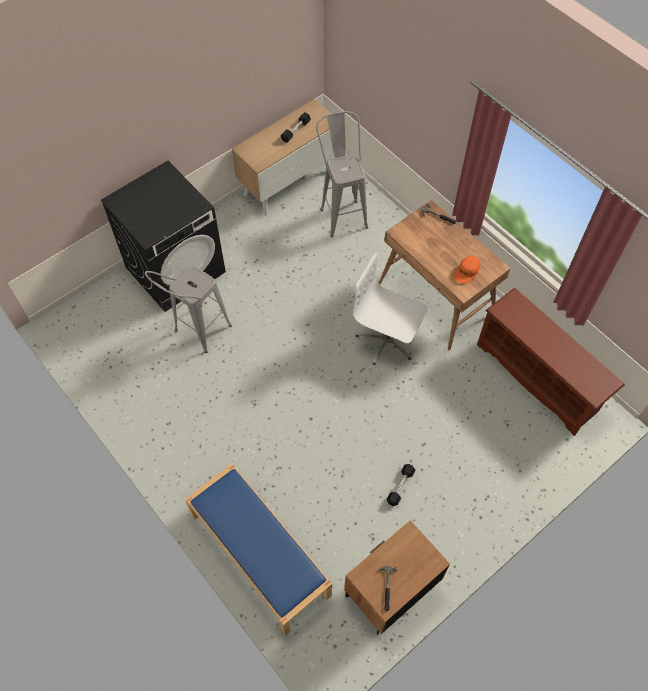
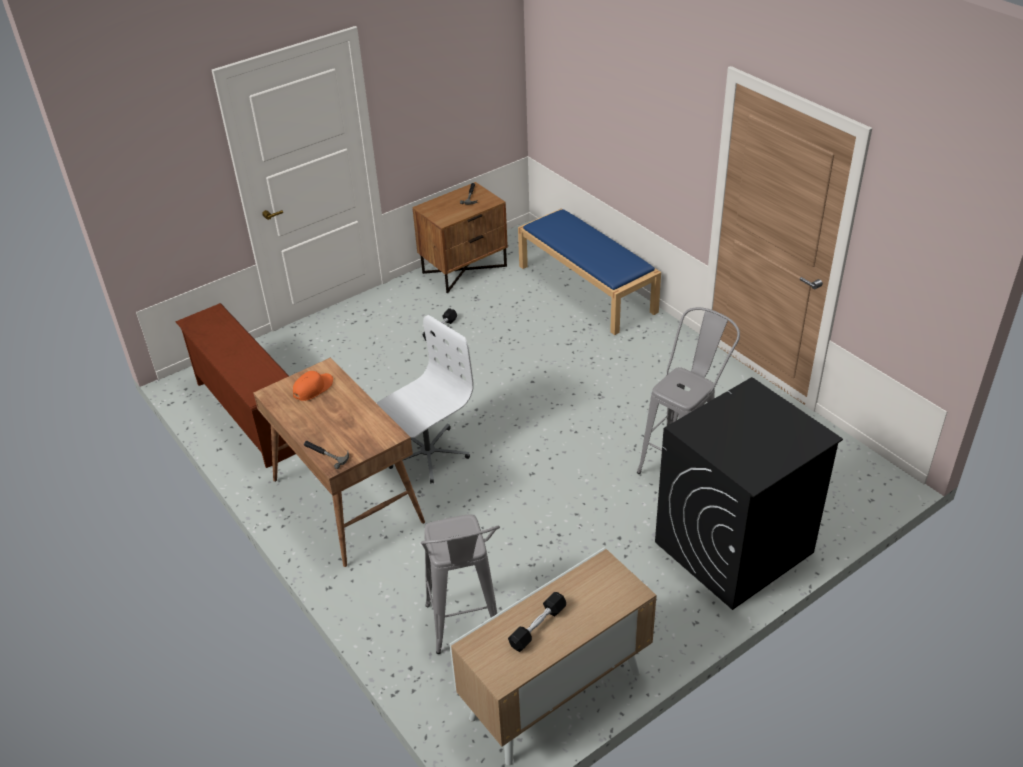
camera: 175 degrees left, 20 degrees down
(387, 340) = (427, 454): white office chair -> white office chair turned 75 degrees counterclockwise

